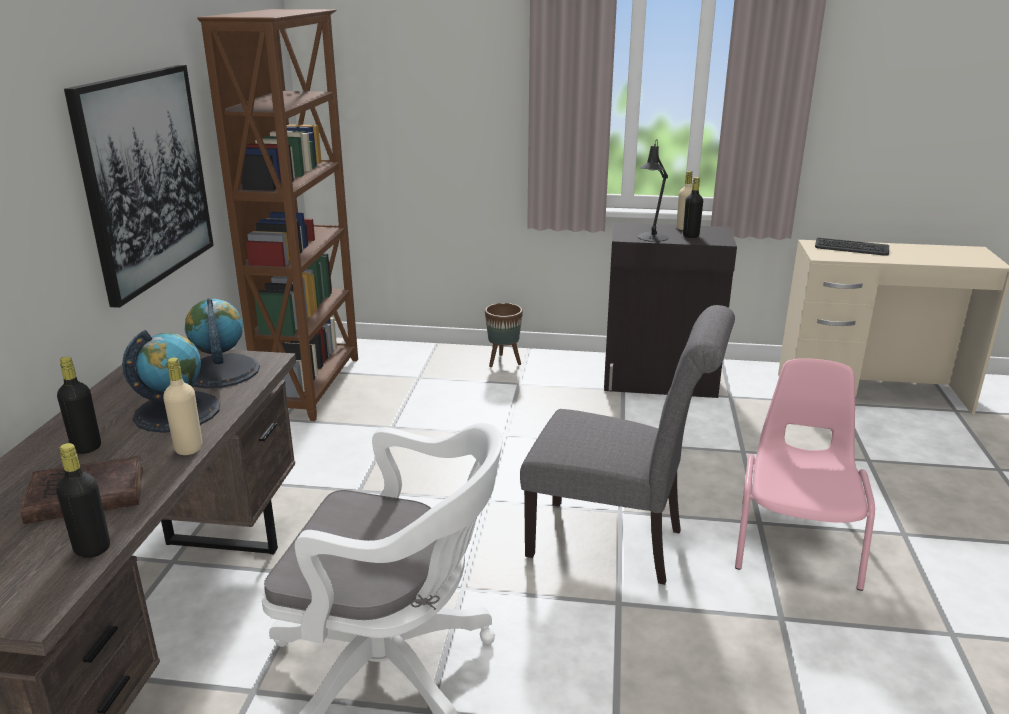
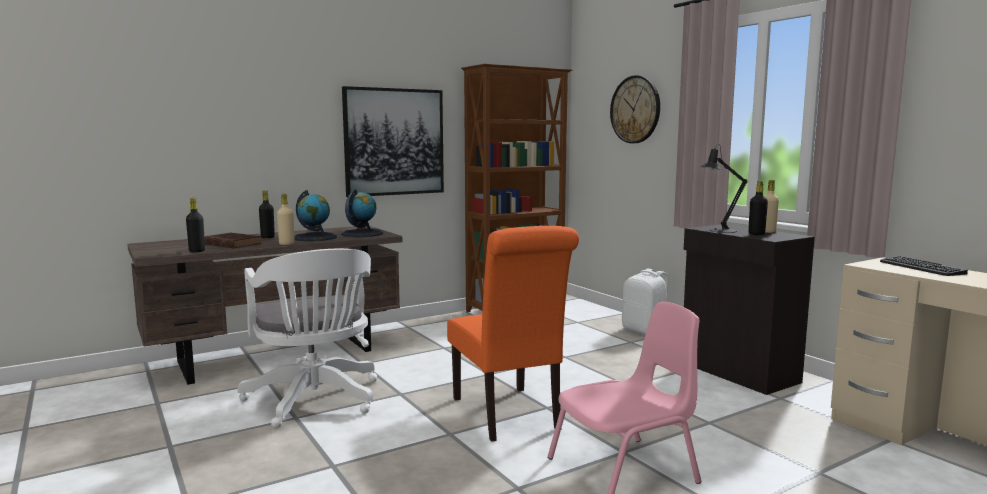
camera: 50 degrees right, 15 degrees down
(433, 71) = (635, 109): none -> wall clock
(504, 362) = (645, 331): brown planter -> white backpack
(616, 544) = (509, 416): grey chair -> orange chair

